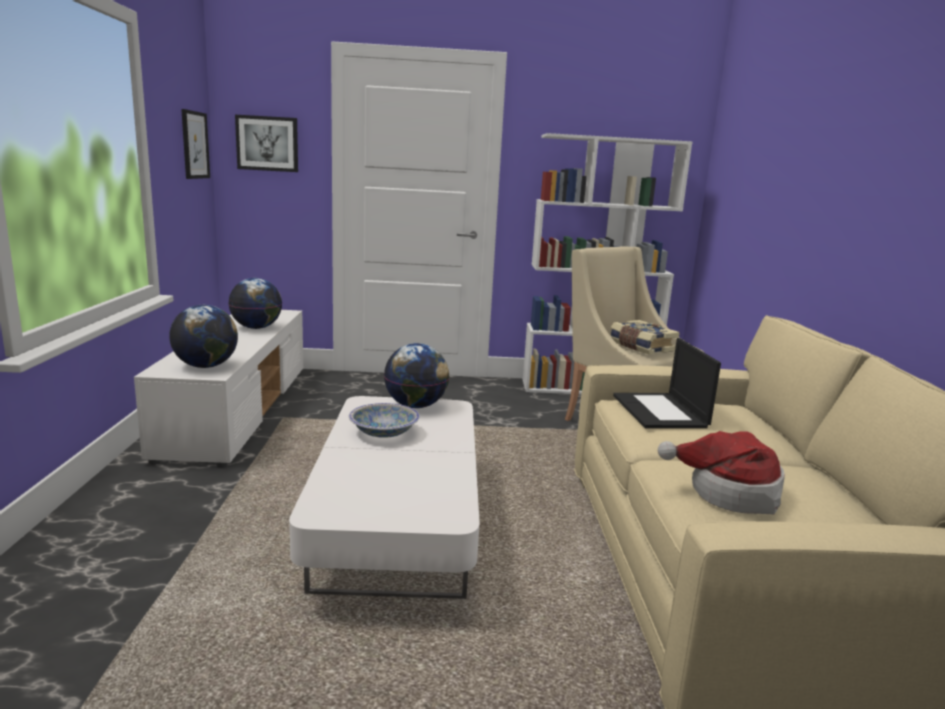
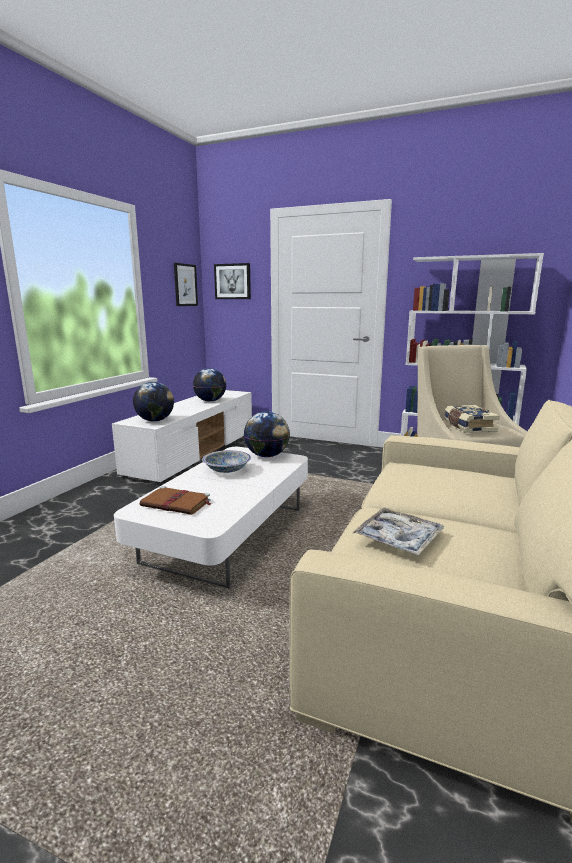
camera: 25 degrees right, 0 degrees up
(369, 492) = (177, 503): none -> brown book
(660, 411) = (421, 474): laptop -> none
(729, 493) = (398, 538): hat -> tray

